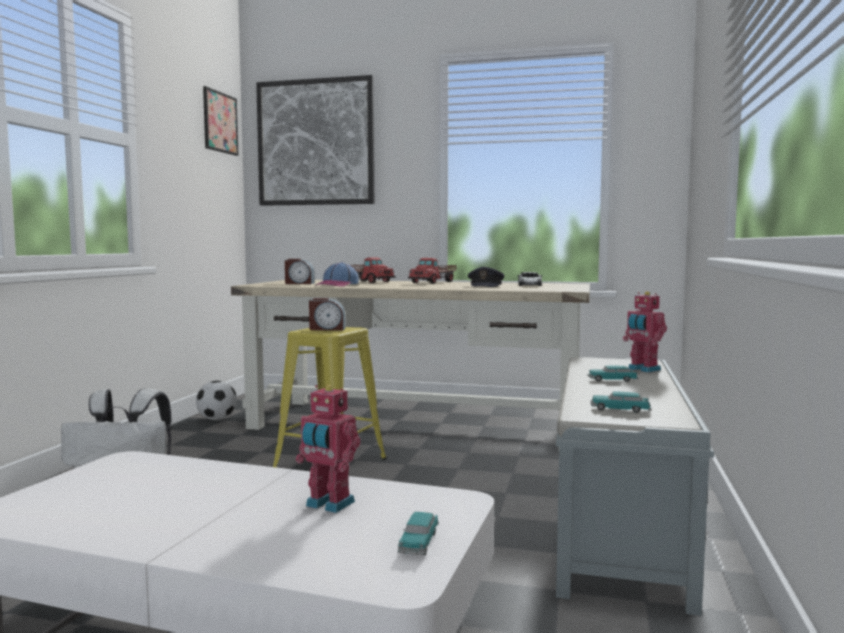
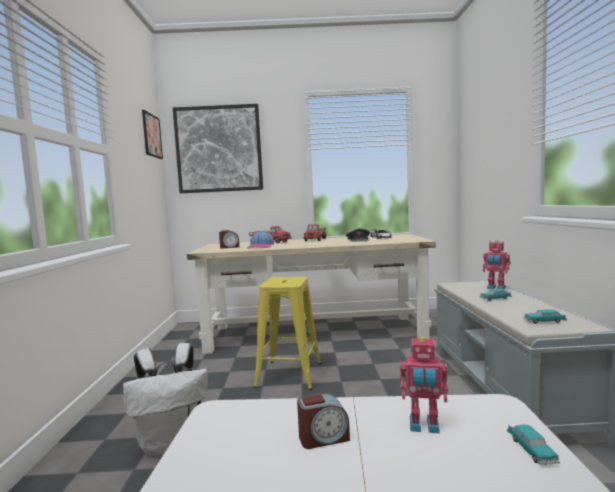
camera: 15 degrees left, 0 degrees up
(217, 419) = (174, 349): football -> none
(327, 329) = (282, 280): alarm clock -> alarm clock (323, 438)

